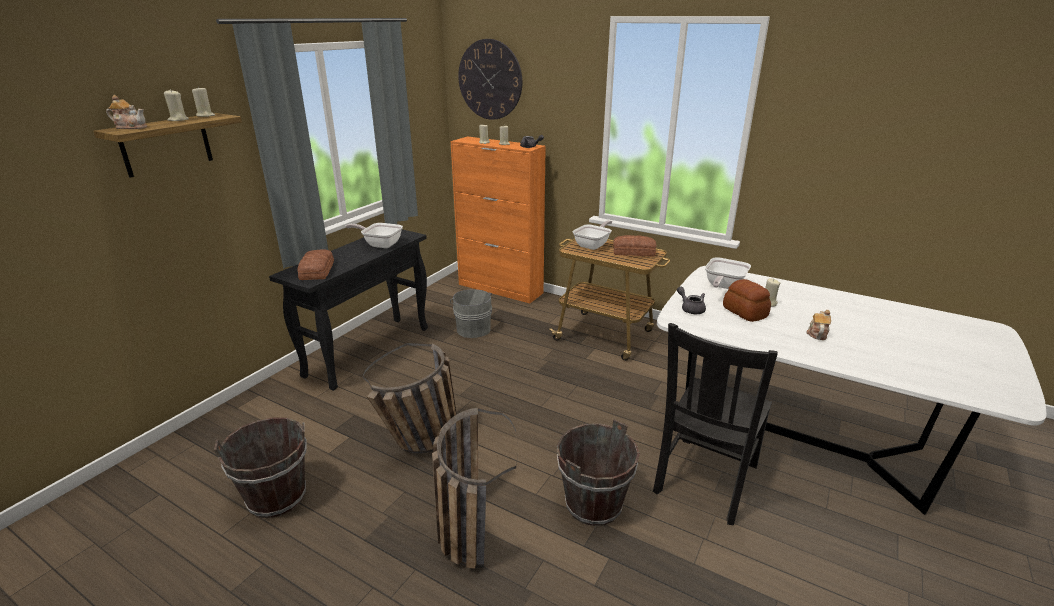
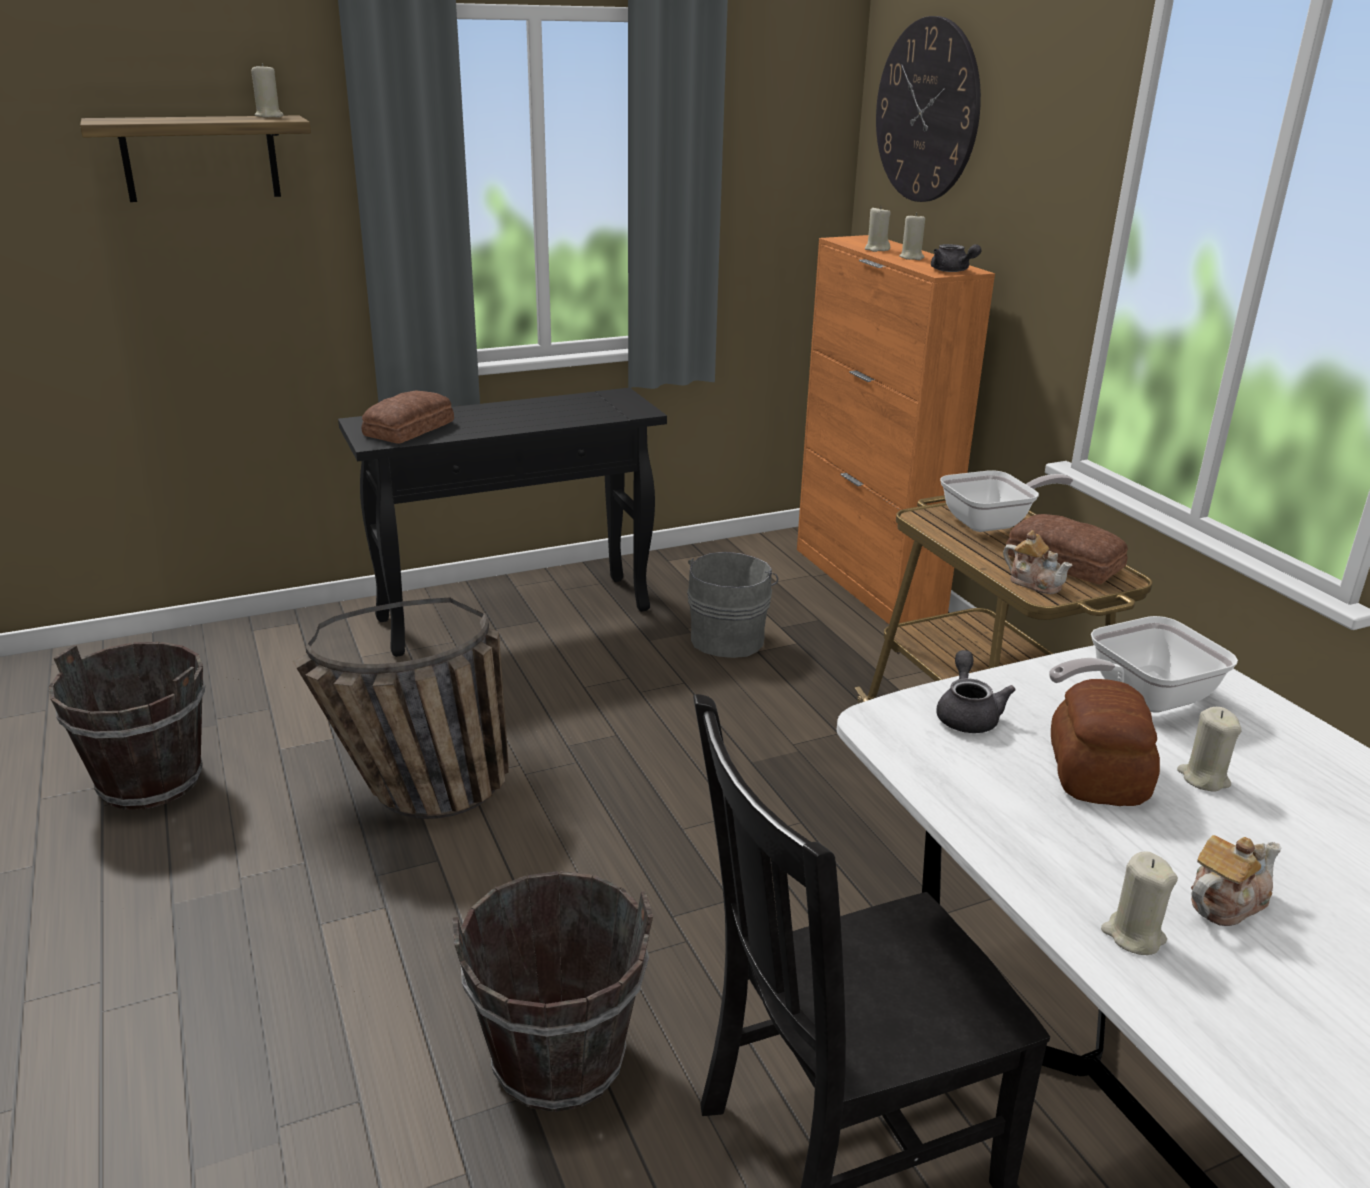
camera: 35 degrees right, 0 degrees up
(131, 127) = (129, 119): teapot -> teapot (1034, 583)
(178, 120) = (215, 117): beige candle -> beige candle (1133, 935)
(380, 244) = (566, 412): frying pan -> none
(467, 524) = (325, 966): basket -> none

